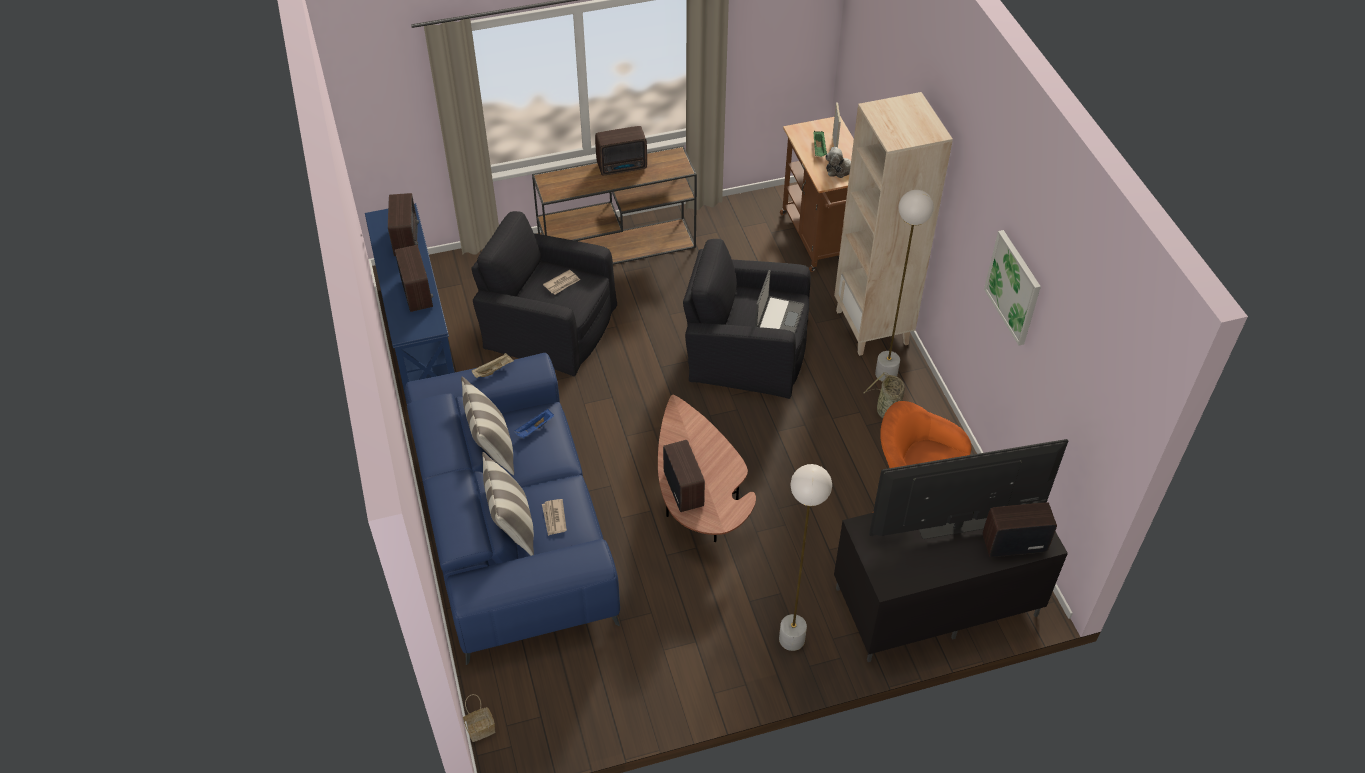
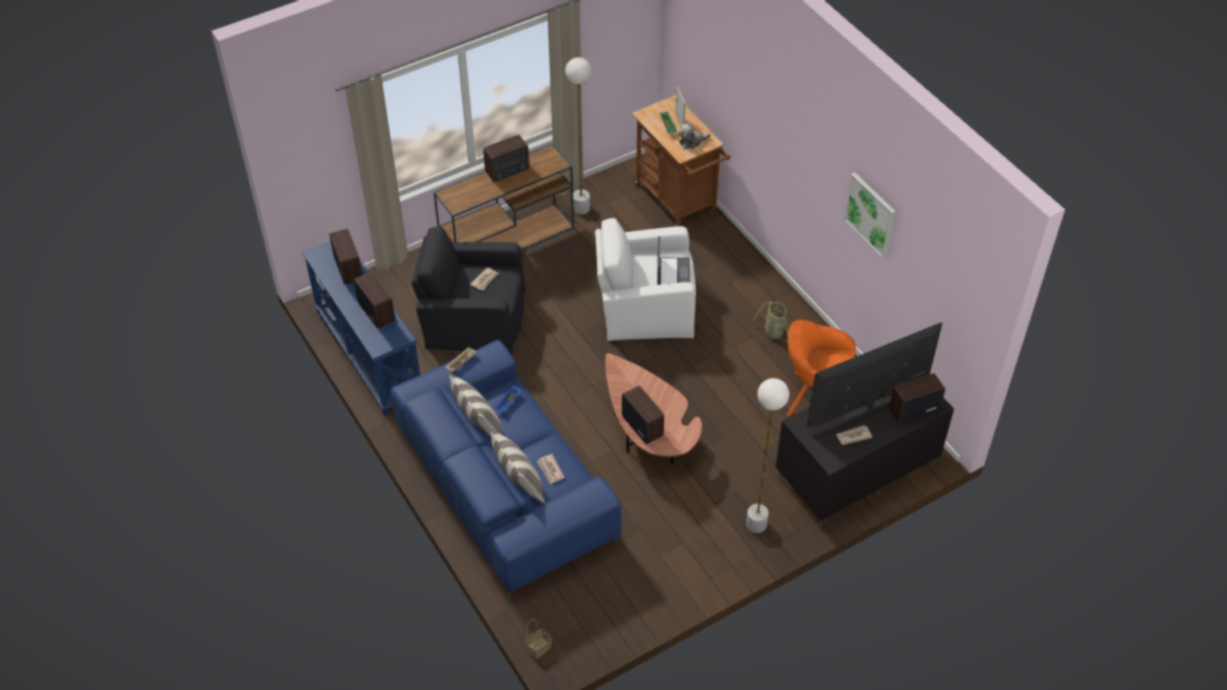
camera: 15 degrees left, 0 degrees up
(746, 350) = (645, 306): black armchair -> white armchair
(872, 327) = (741, 266): beige bookcase -> none
(886, 374) = (763, 302): white floor lamp -> white floor lamp (581, 208)
(926, 559) = (853, 436): none -> newspaper

